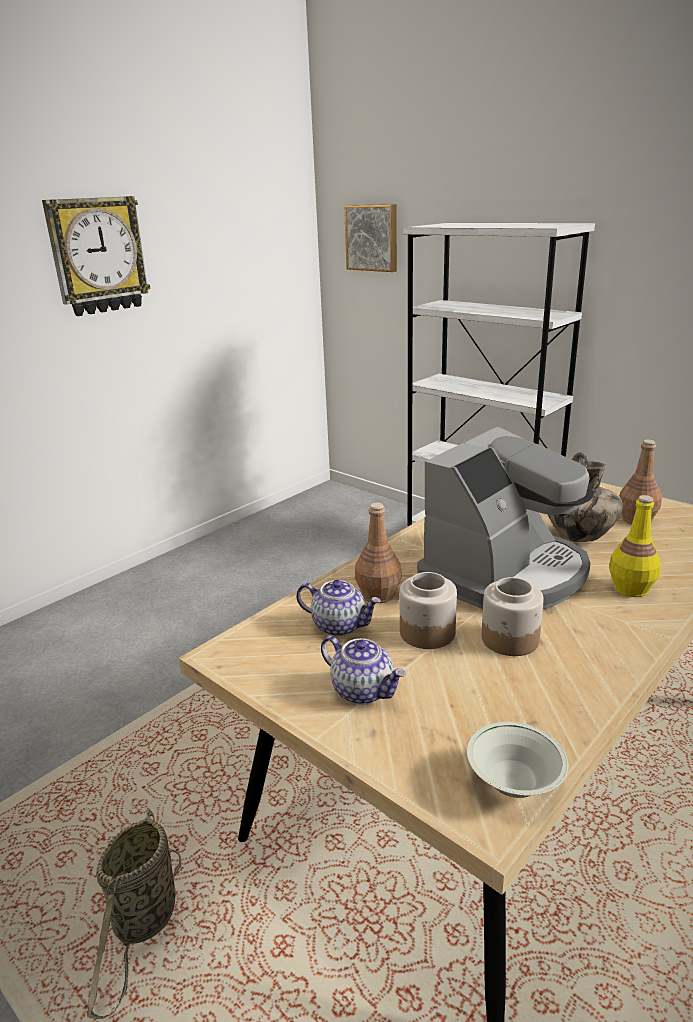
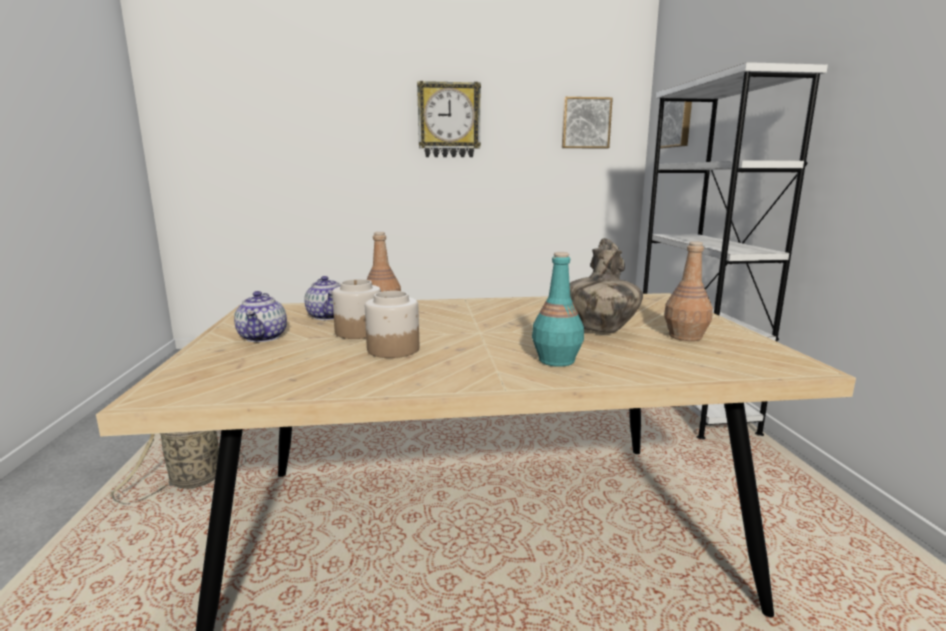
camera: 40 degrees right, 10 degrees down
(259, 241) = (585, 123): none -> picture
(506, 574) = (484, 328): coffee machine -> none
(513, 784) = (205, 392): white bowl -> none
(631, 589) = (556, 360): yellow bottle -> turquoise bottle

